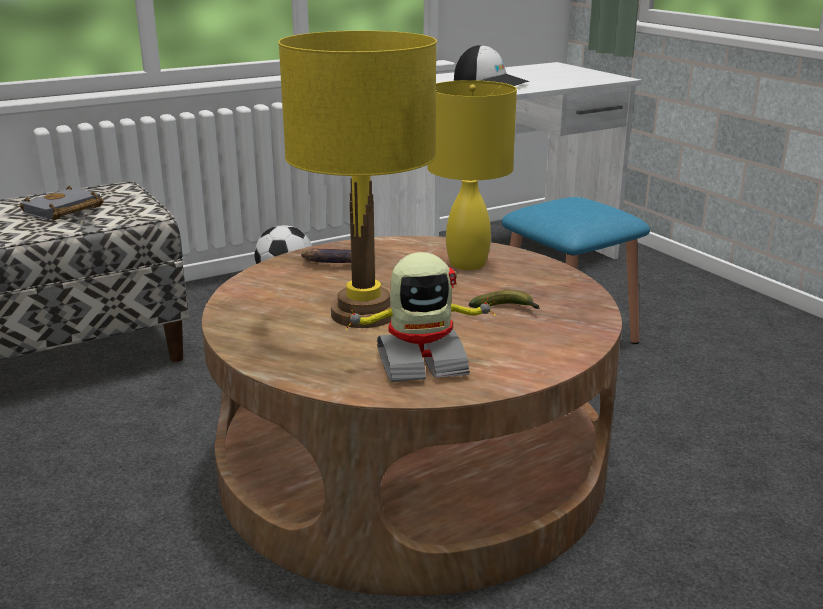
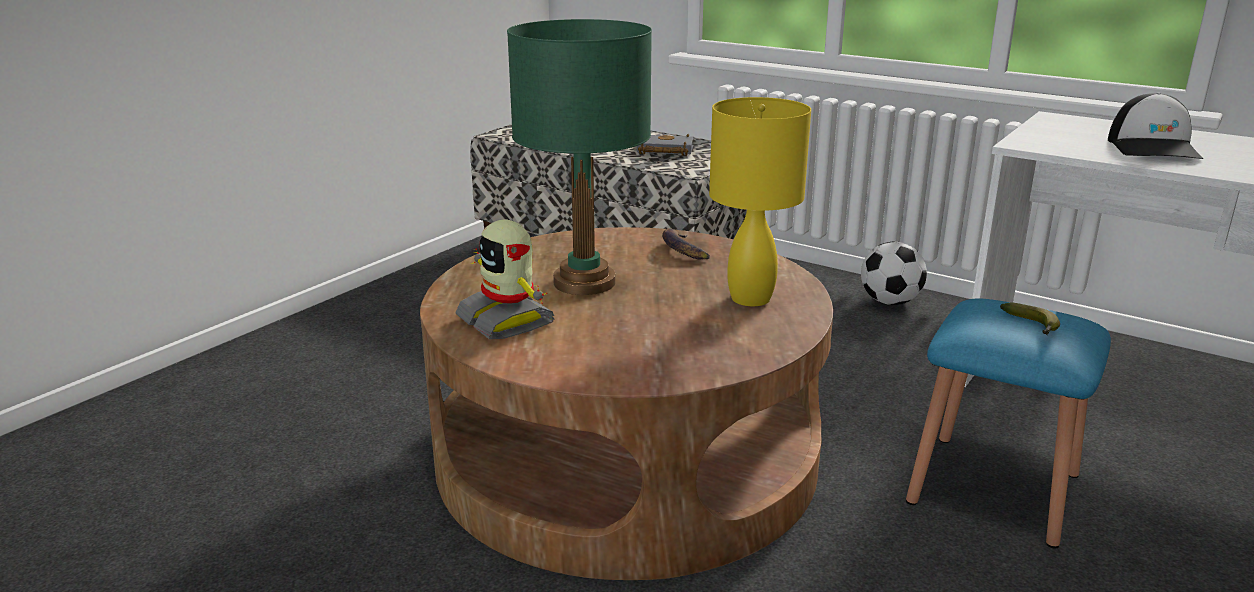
camera: 65 degrees right, 0 degrees up
(363, 313) = (584, 282): yellow table lamp -> green table lamp
(506, 309) = (652, 334): banana -> banana (1032, 327)

